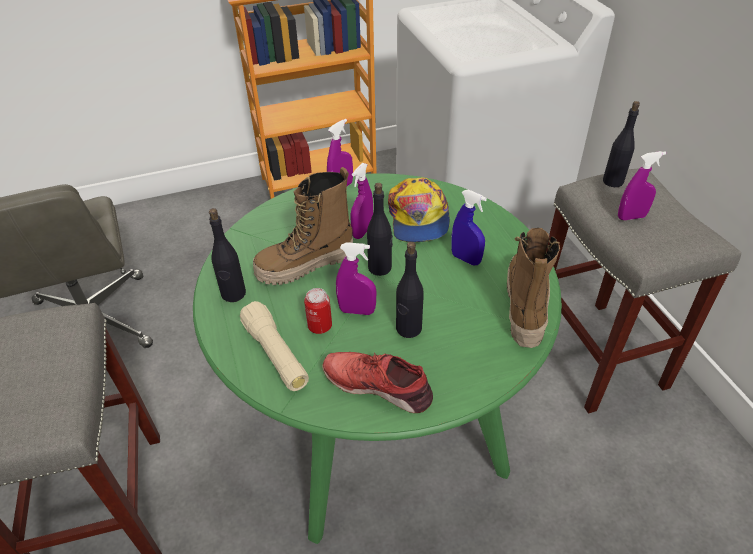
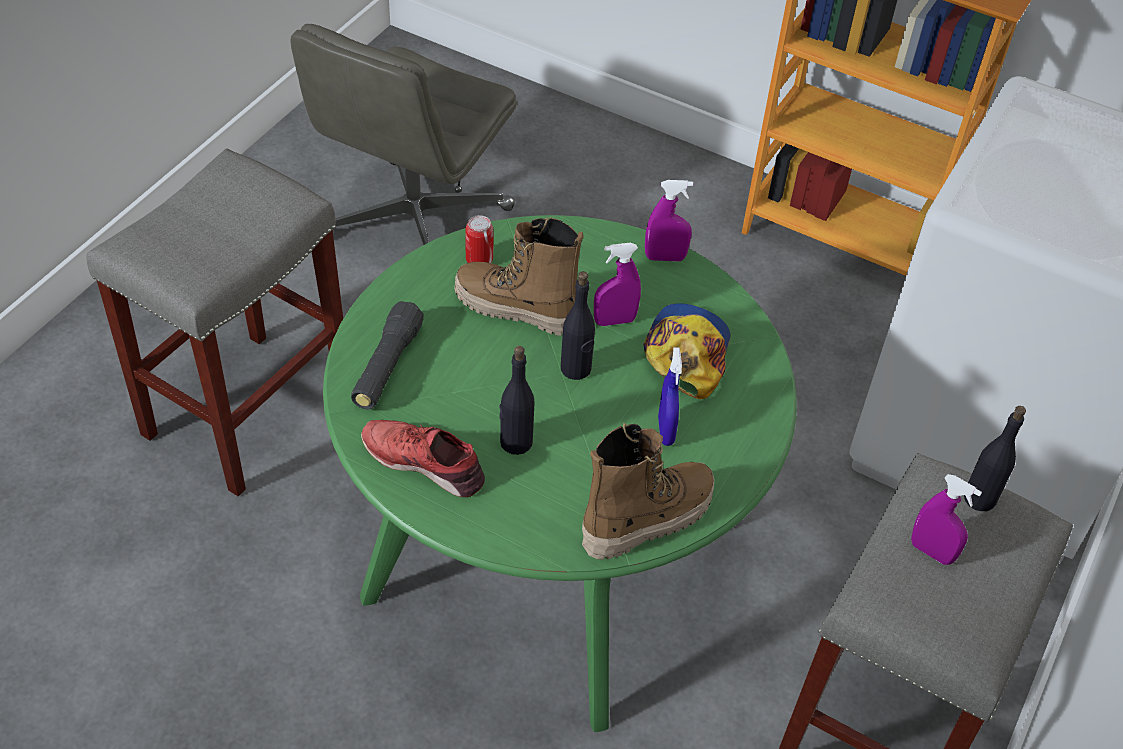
camera: 45 degrees right, 5 degrees up
(233, 294) = (426, 285): black bottle -> none
(276, 355) = (387, 366): beige flashlight -> black flashlight
(320, 326) = (451, 374): can -> can (479, 259)
(357, 311) = (498, 389): purple spray bottle -> none
(378, 385) = (425, 462): red shoe -> red shoe turned 45 degrees counterclockwise
(418, 218) = (687, 353): cap -> cap turned 150 degrees clockwise

